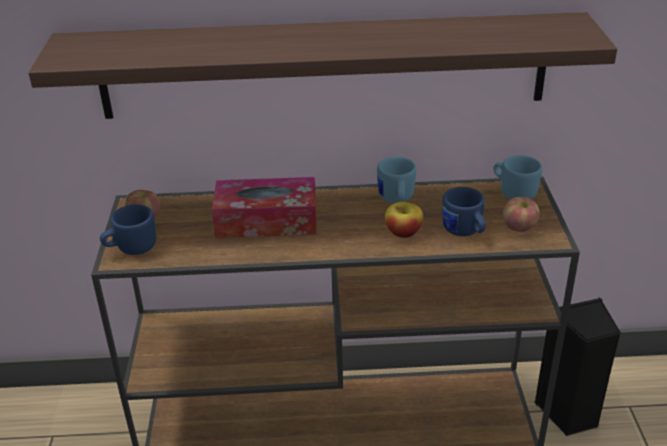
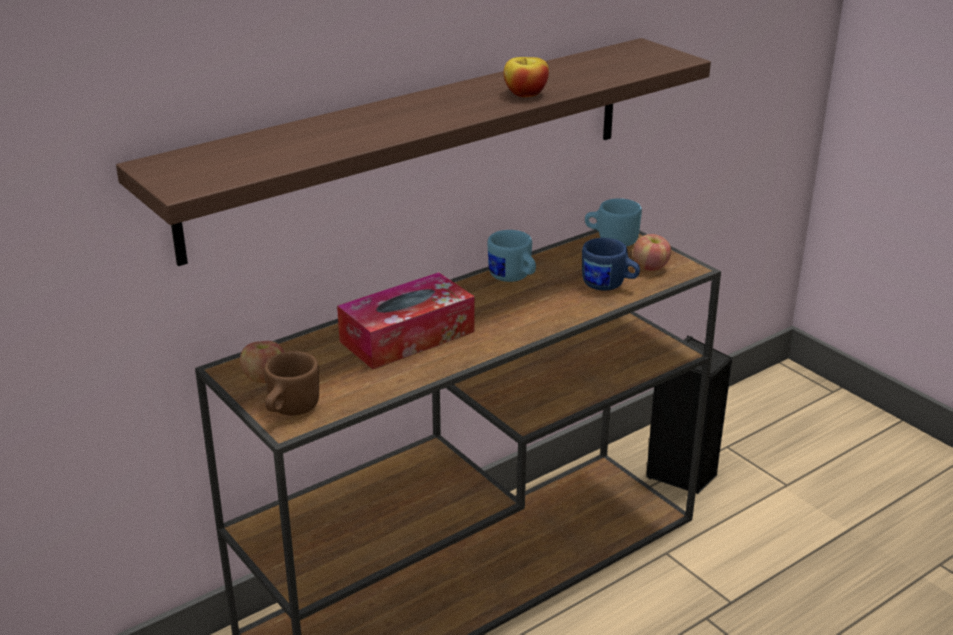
camera: 35 degrees left, 5 degrees down
(131, 248) = (289, 410): blue mug -> brown mug
(403, 232) = (555, 303): apple -> apple (525, 94)

